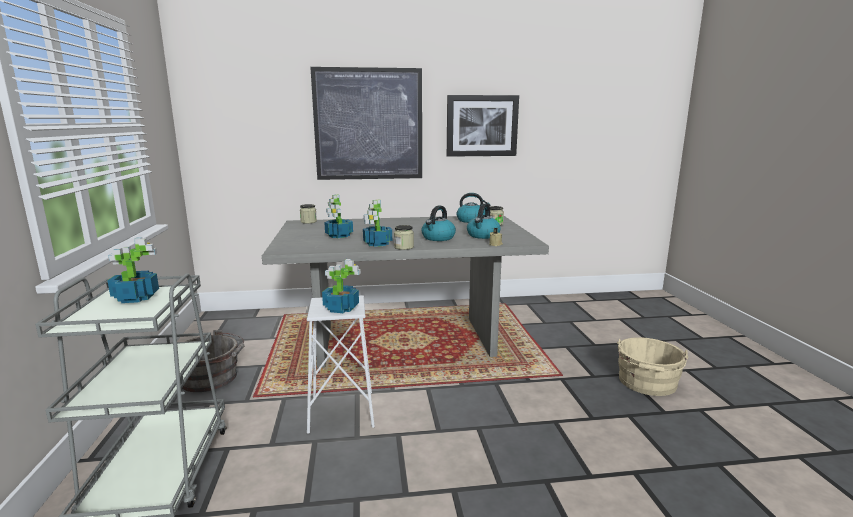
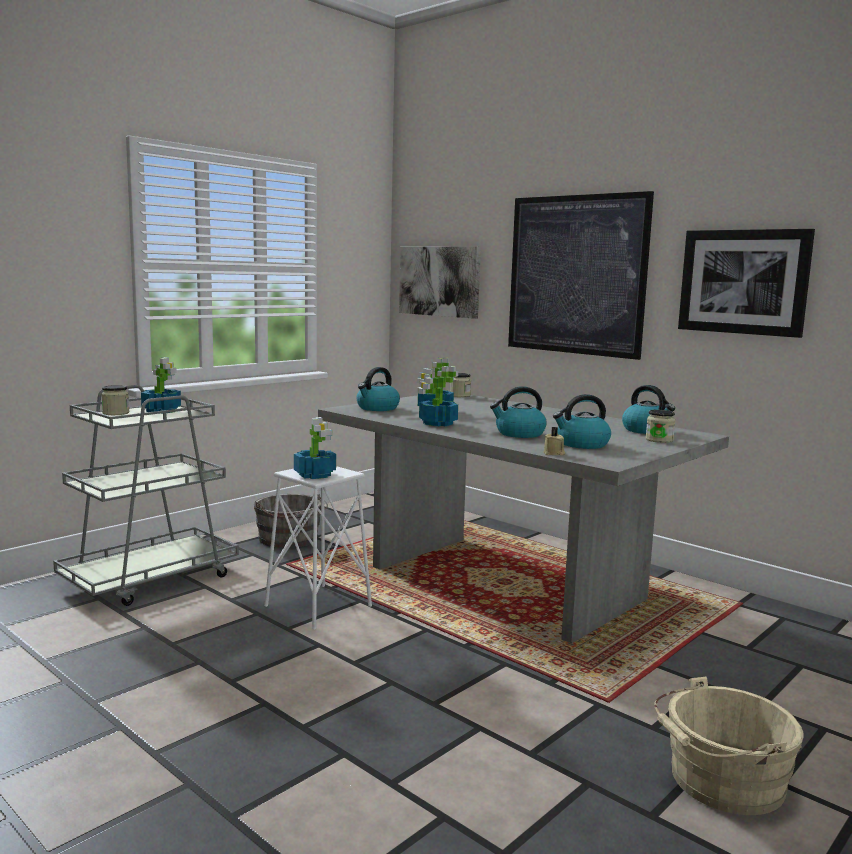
camera: 50 degrees right, 5 degrees down
(238, 133) = (440, 281): none -> picture
(300, 243) = (377, 408): none -> kettle
(404, 247) = (448, 431): jar -> jar (116, 413)

